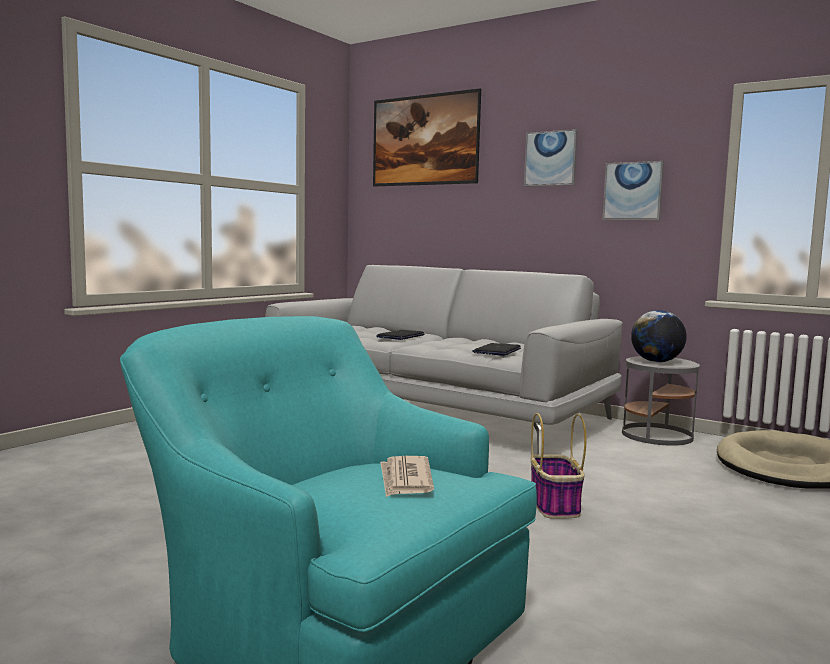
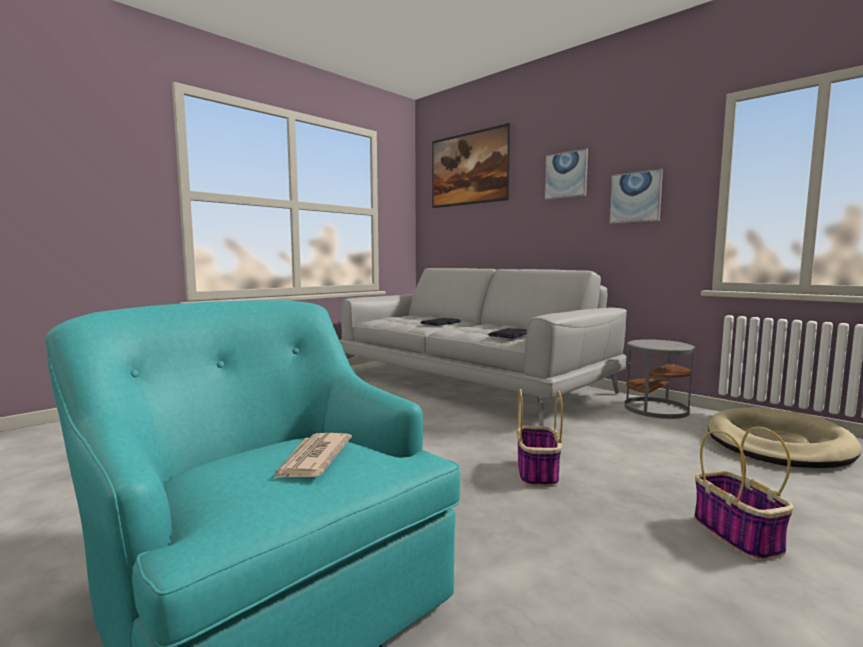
camera: 10 degrees right, 0 degrees up
(656, 362) = (654, 344): globe -> none
(765, 552) = (738, 536): none -> basket

